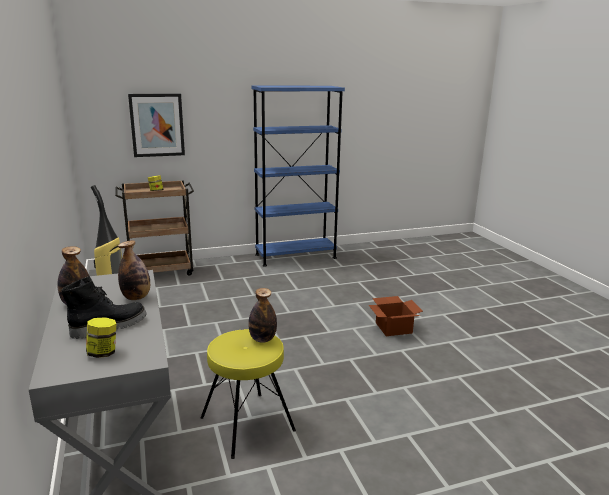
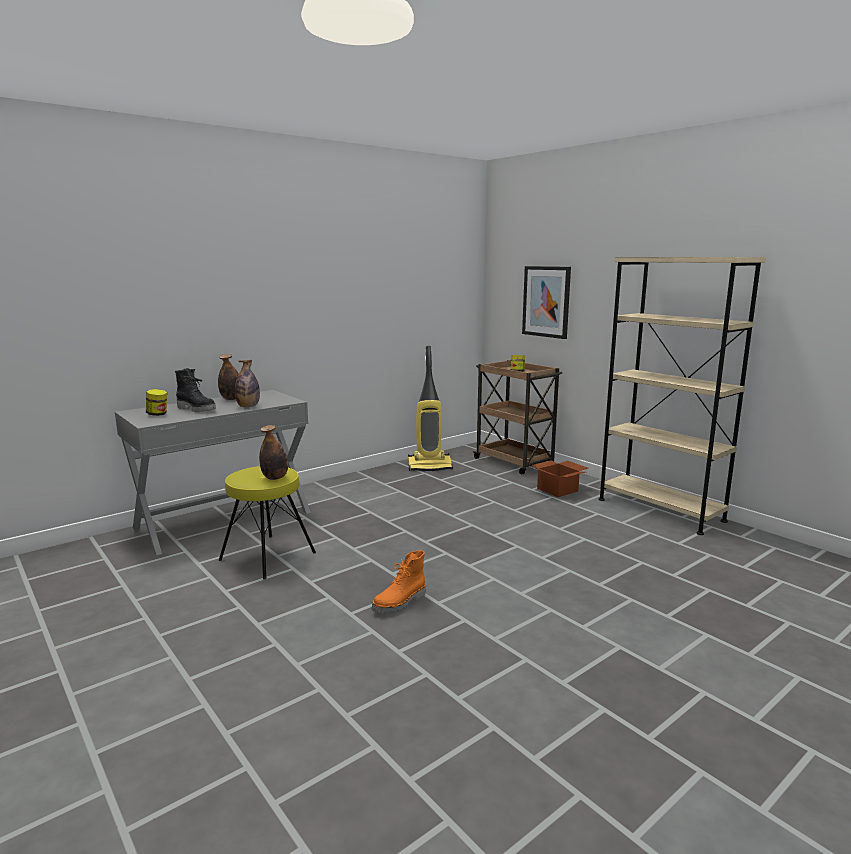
camera: 70 degrees right, 5 degrees down
(295, 256) = (660, 510): blue bookcase -> beige bookcase
(370, 369) = (400, 603): none -> orange boot
(393, 327) = (525, 607): cardboard box -> cardboard box (558, 490)

